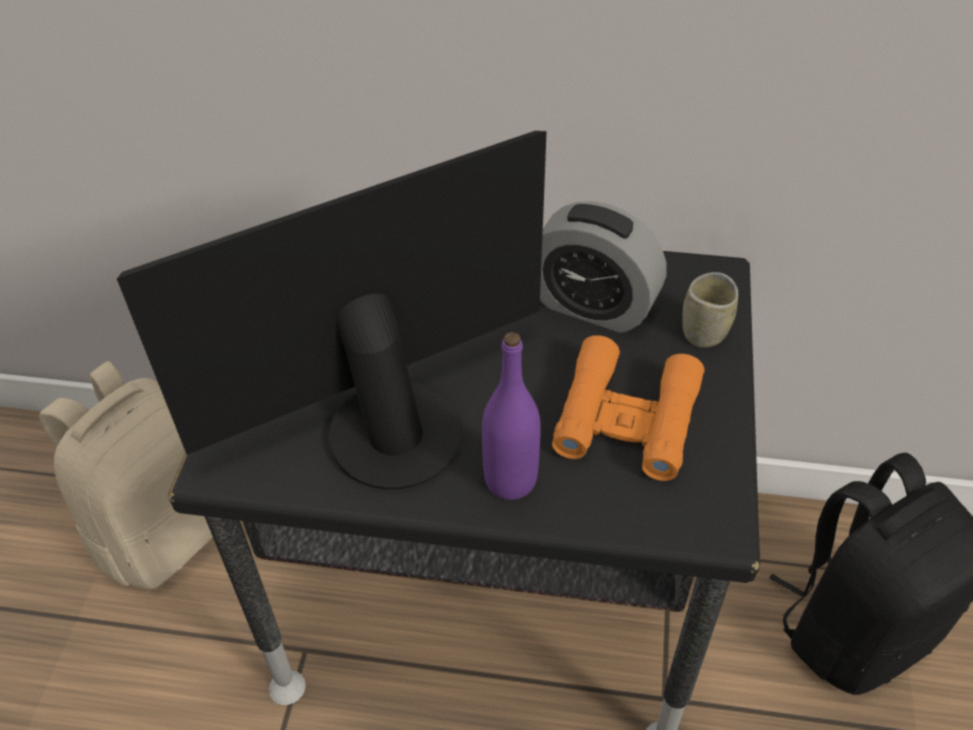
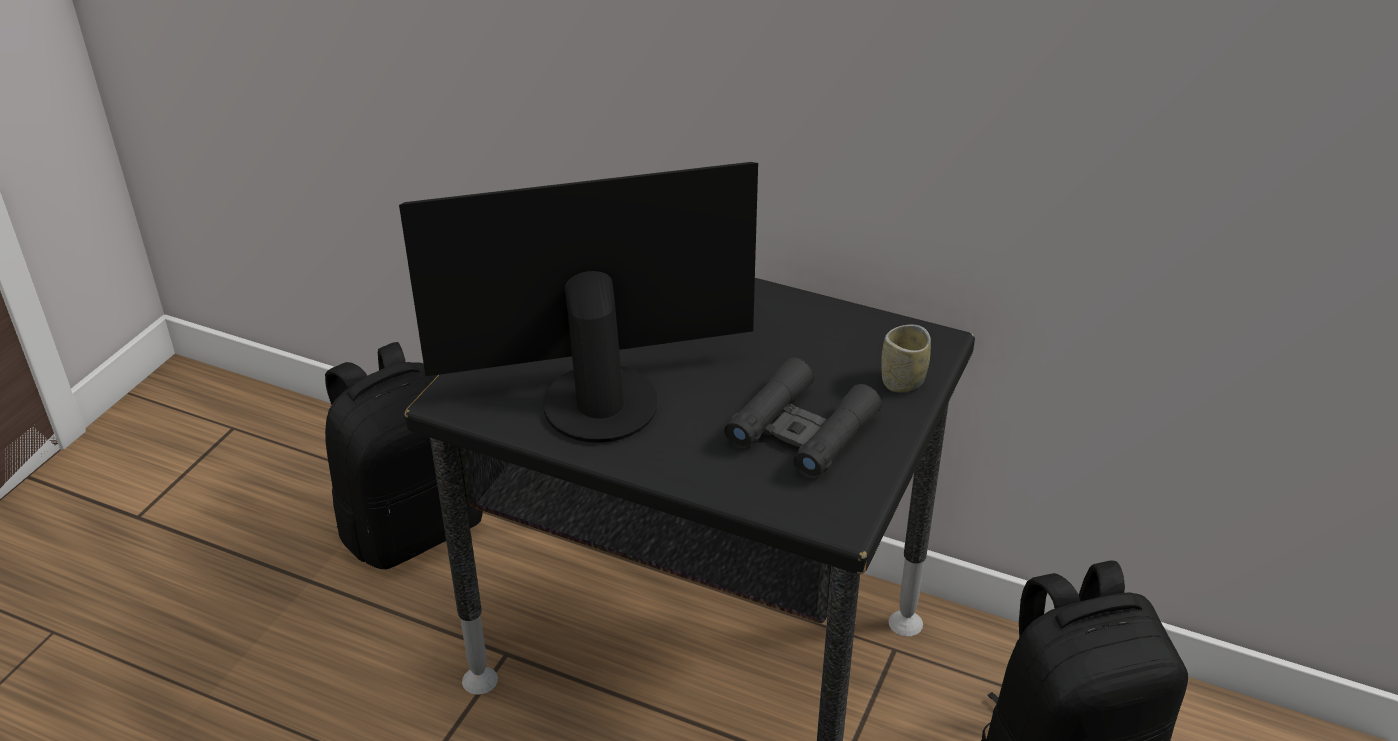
camera: 15 degrees right, 10 degrees down
(167, 530) = (413, 526): beige backpack -> black backpack
(510, 480) = (682, 454): purple bottle -> none
(592, 305) = (811, 343): alarm clock -> none
(626, 418) = (801, 430): orange binoculars -> black binoculars

